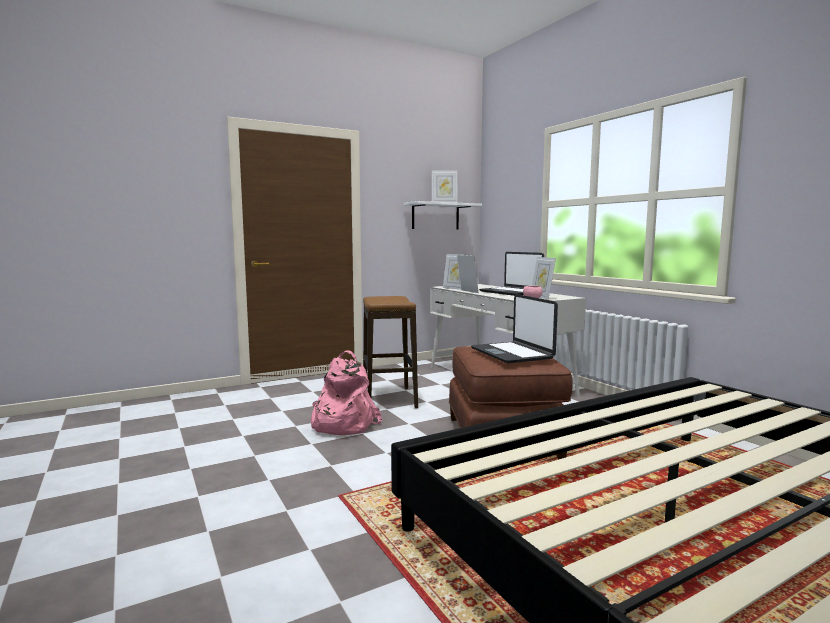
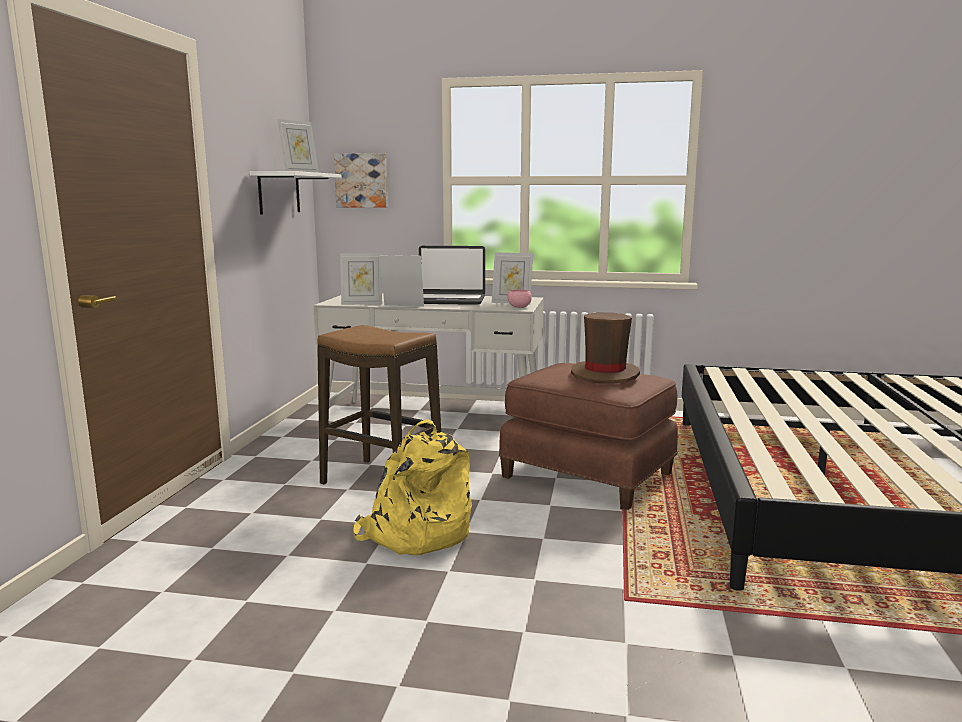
camera: 50 degrees left, 5 degrees up
(341, 424) = (416, 533): pink backpack -> yellow backpack
(501, 207) = (362, 180): none -> picture
(512, 353) = (605, 374): laptop -> brown hat

